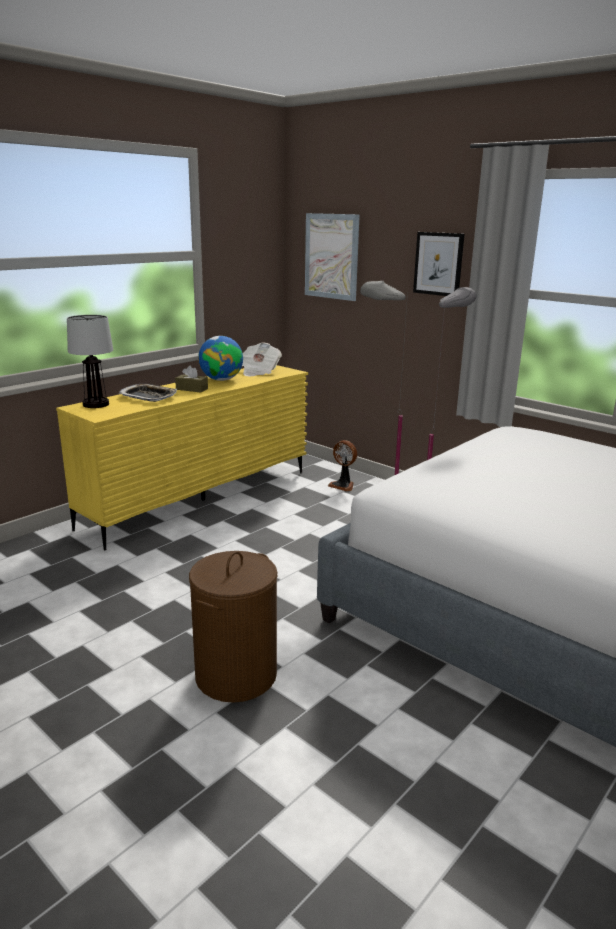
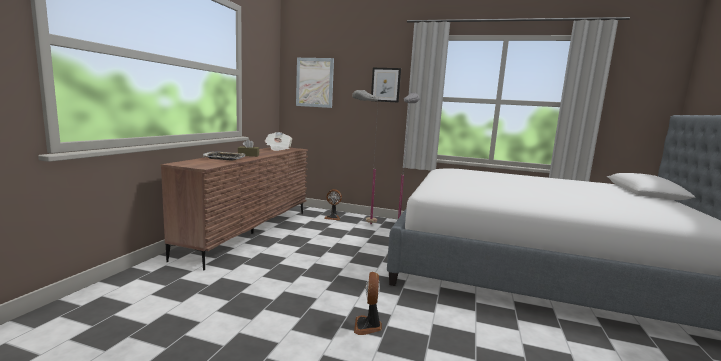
camera: 25 degrees left, 10 degrees down
(96, 404) = (191, 162): table lamp -> none
(201, 499) = (250, 233): yellow dresser -> brown dresser
(221, 380) = (260, 152): globe -> none
(235, 676) = (368, 326): brown laundry basket -> fan

